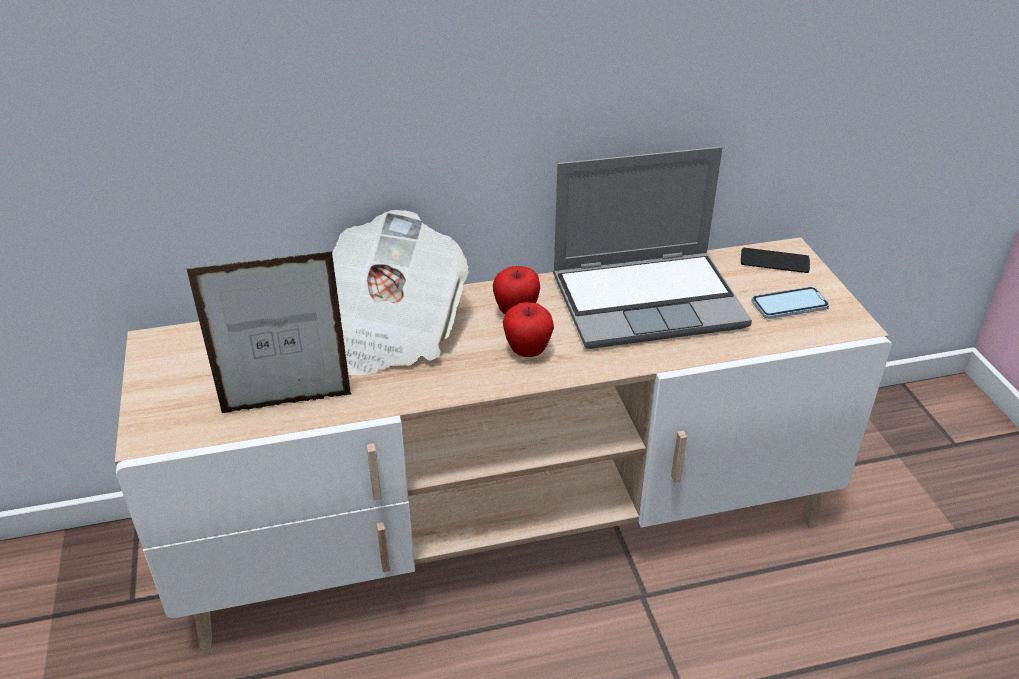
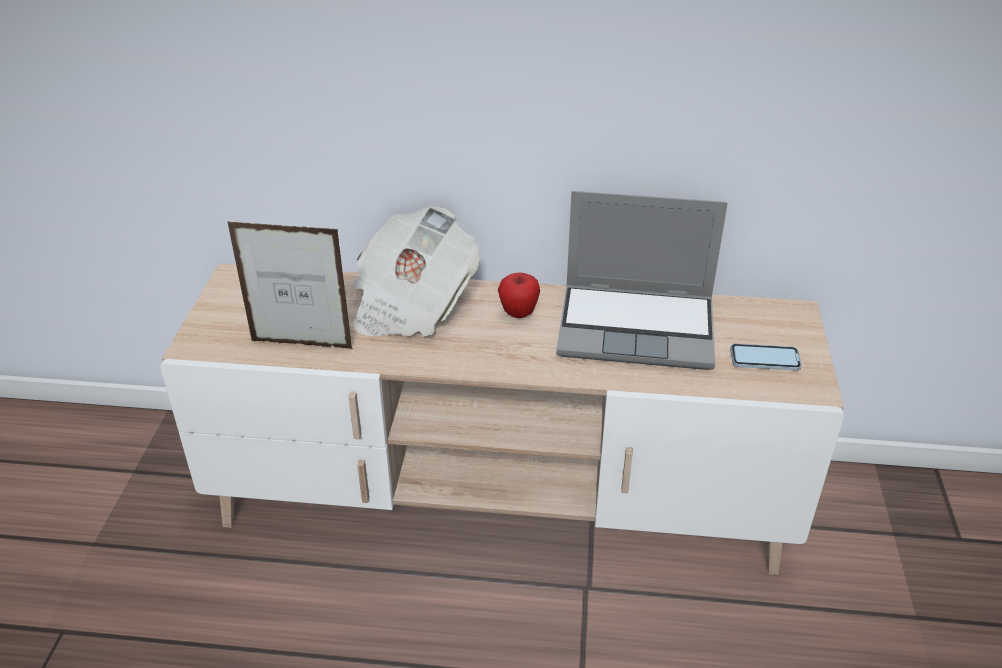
camera: 20 degrees right, 0 degrees up
(527, 351) = (509, 347): apple -> none
(774, 261) = (776, 317): phone -> none

